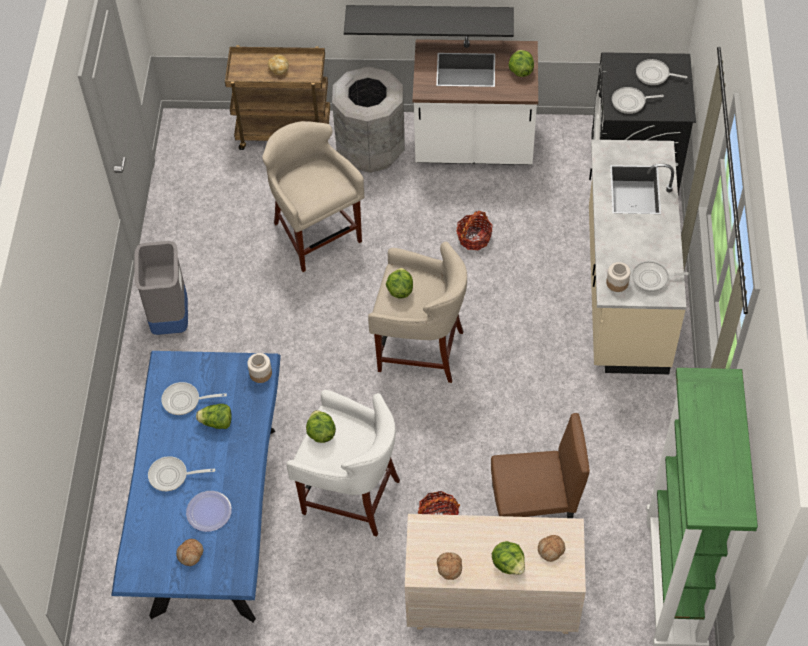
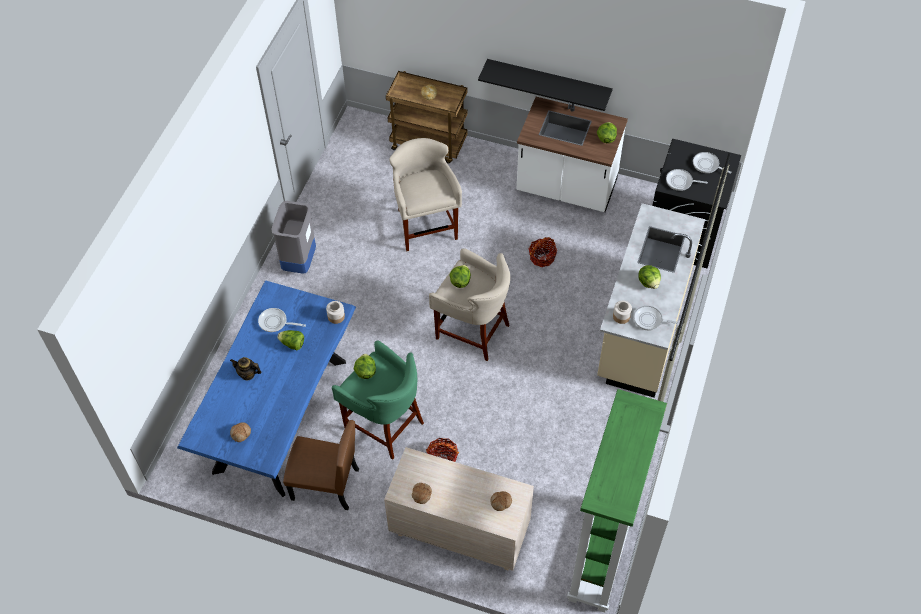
camera: 15 degrees right, 0 degrees up
(172, 476) = (247, 374): frying pan -> teapot
(209, 511) = (264, 406): plate -> none
(351, 494) = (384, 423): white stool -> green stool
(371, 149) = (488, 172): grey trash can -> none
(508, 564) = (465, 504): lettuce -> lettuce (649, 282)
(533, 509) = (515, 471): brown chair -> brown chair (325, 484)

